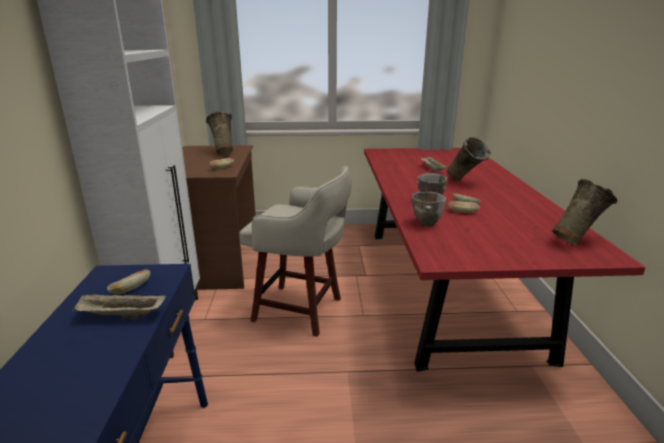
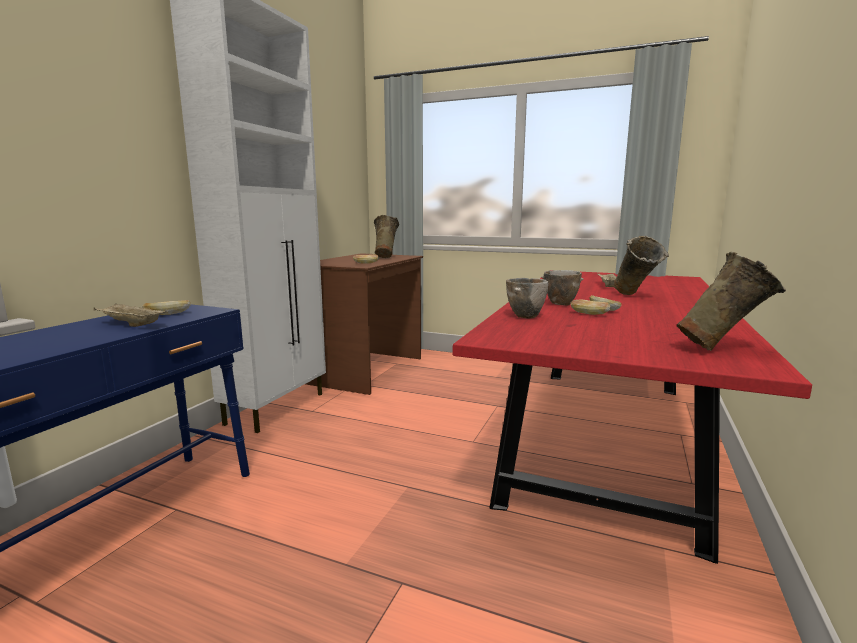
camera: 25 degrees right, 10 degrees down
(301, 311) = (408, 423): beige stool -> none

